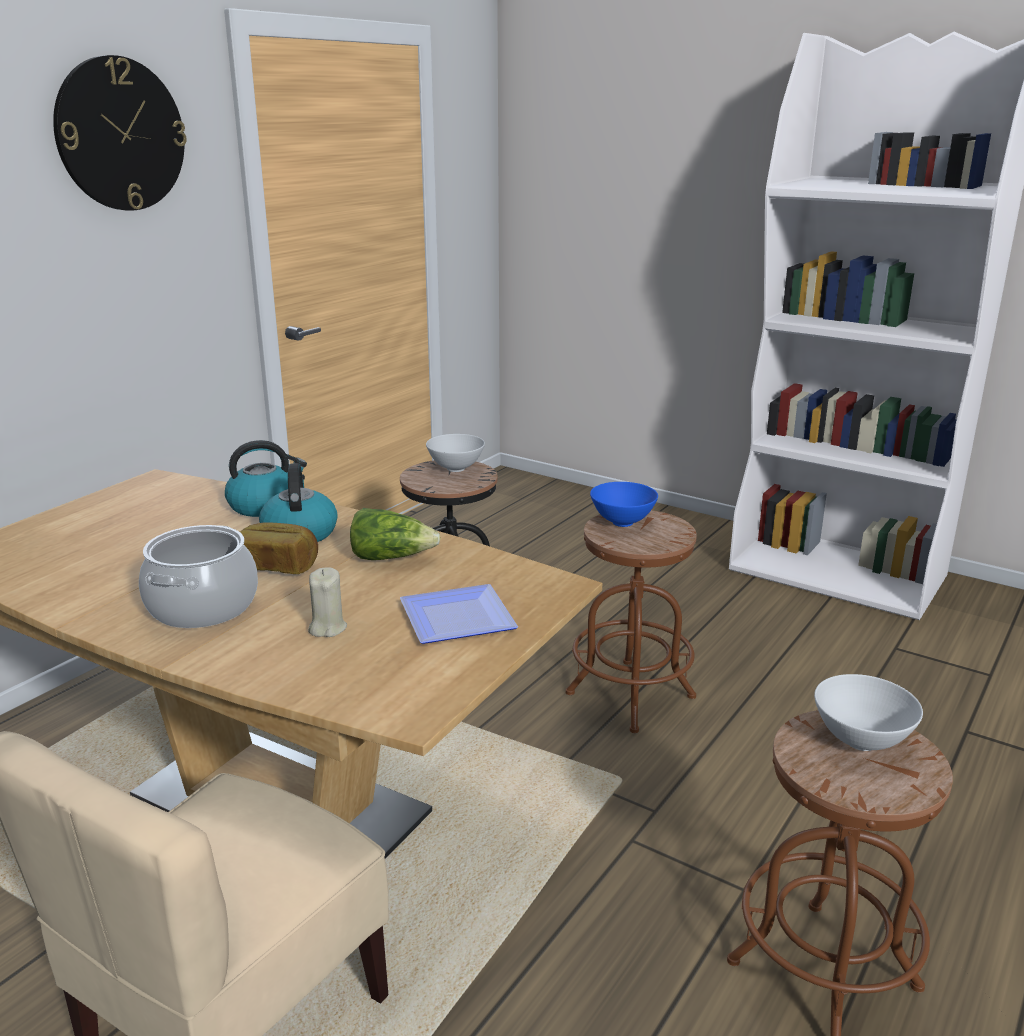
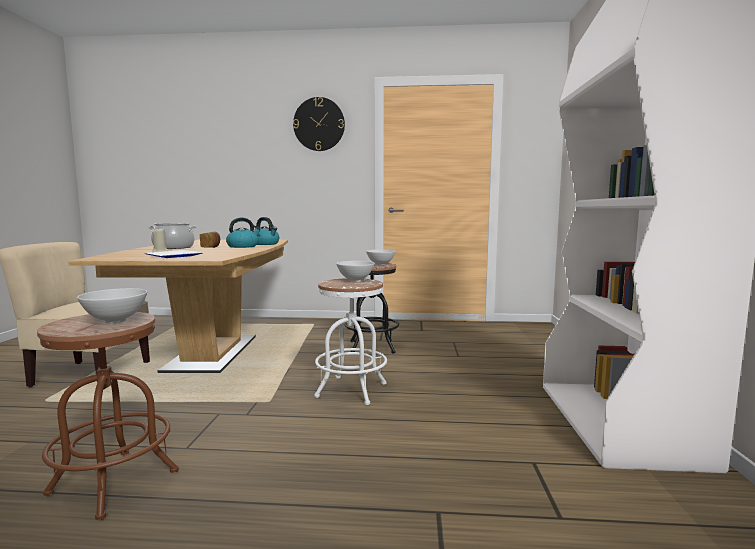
camera: 60 degrees right, 15 degrees down
(392, 557) = (227, 250): lettuce -> none
(623, 522) = (355, 280): blue bowl -> white bowl
(630, 695) = (351, 390): brown stool -> white stool

